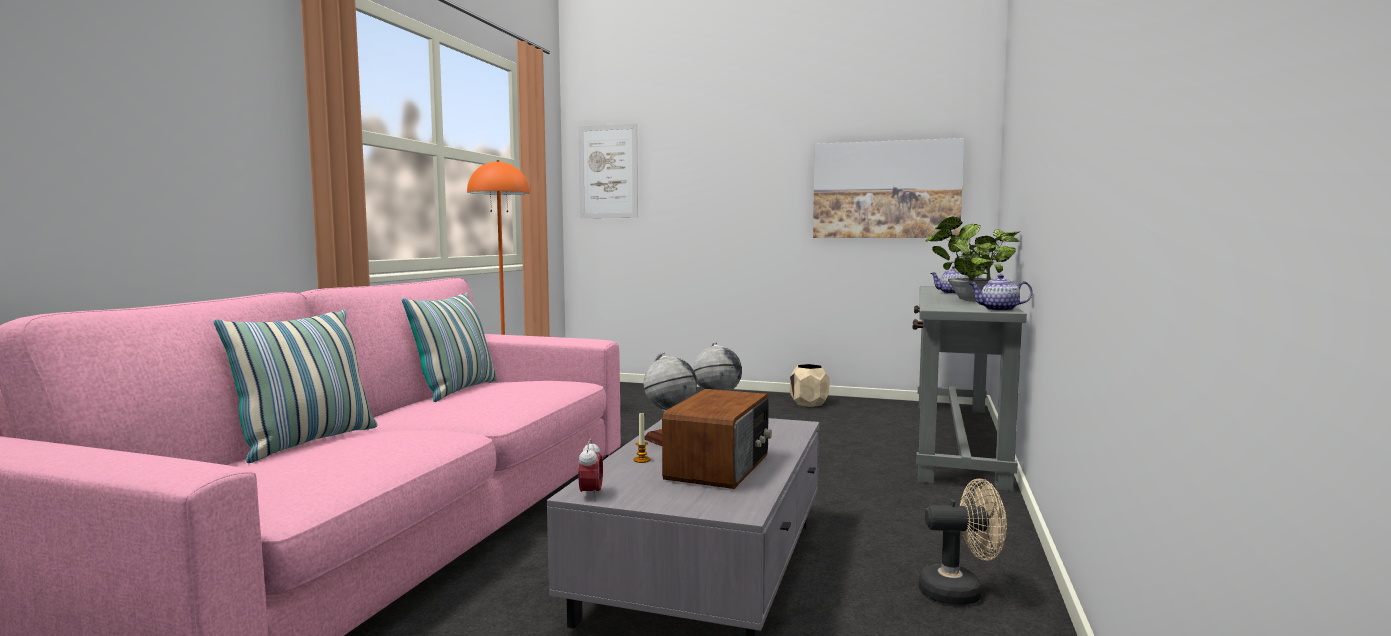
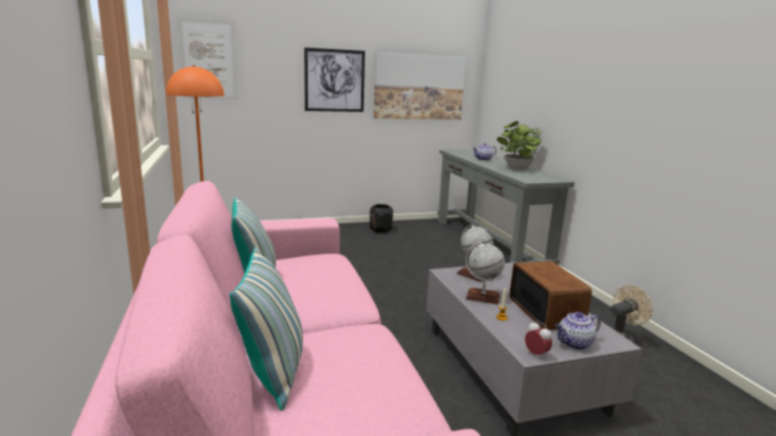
camera: 35 degrees left, 10 degrees up
(757, 187) = (334, 80): none -> picture
(808, 403) = (380, 230): beige planter -> black planter
(998, 310) = (556, 179): teapot -> teapot (574, 344)

